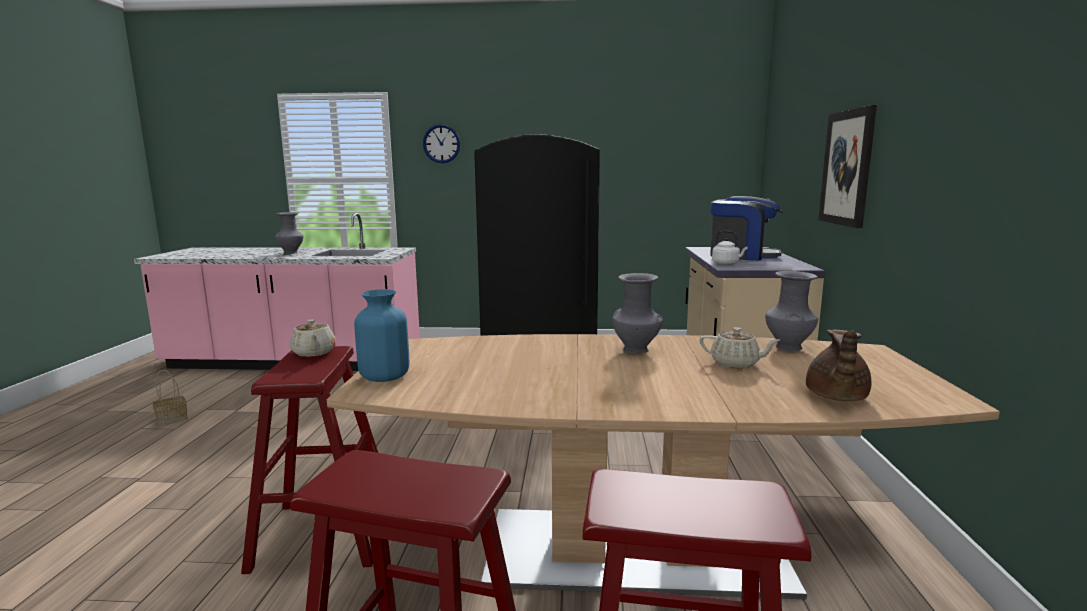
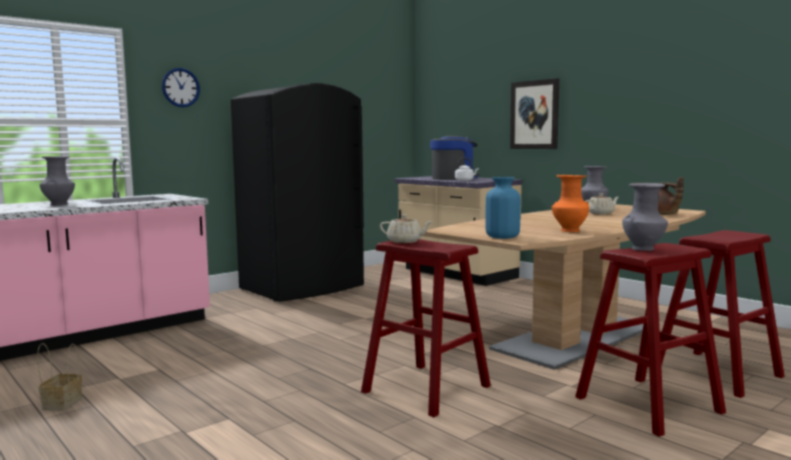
camera: 45 degrees left, 5 degrees down
(500, 390) = (569, 231): none -> orange vase
(637, 350) = (551, 216): grey vase -> grey vase (643, 249)

